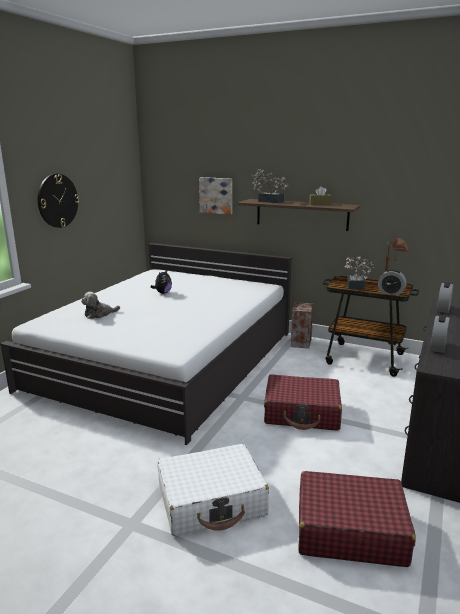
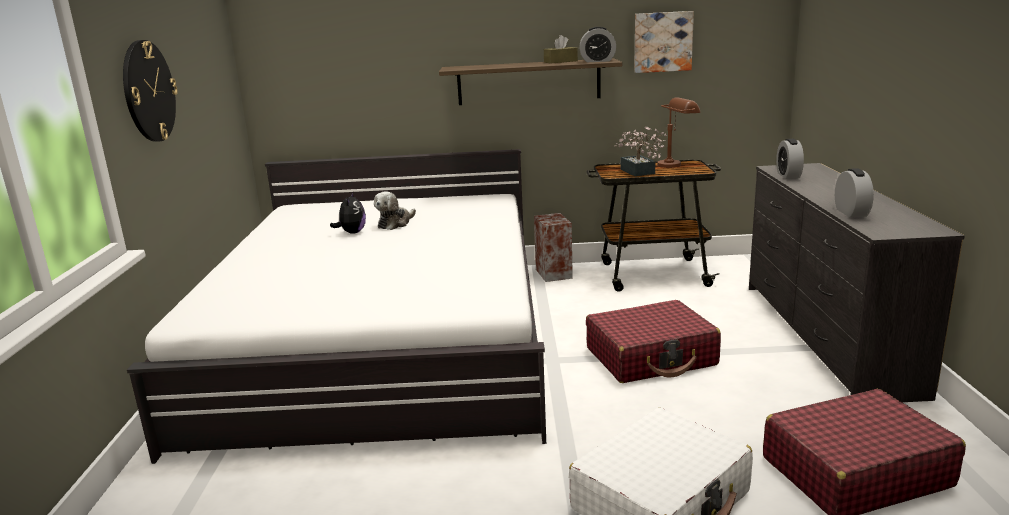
camera: 25 degrees left, 0 degrees up
(99, 314) = (291, 280): plush toy -> plush toy (395, 223)
(216, 195) = (383, 67): picture -> picture (662, 42)
(268, 201) = (480, 66): potted plant -> none
(391, 292) = (691, 172): alarm clock -> alarm clock (597, 61)

